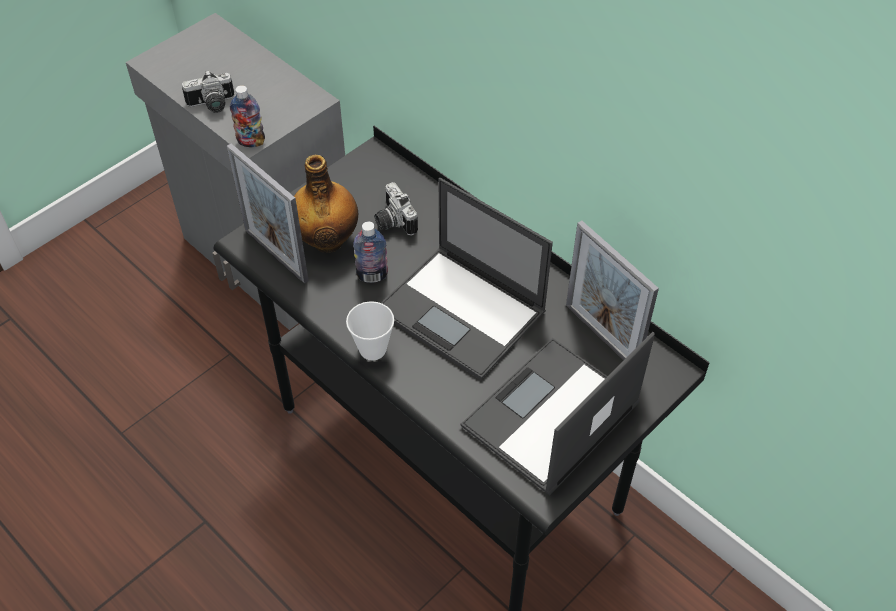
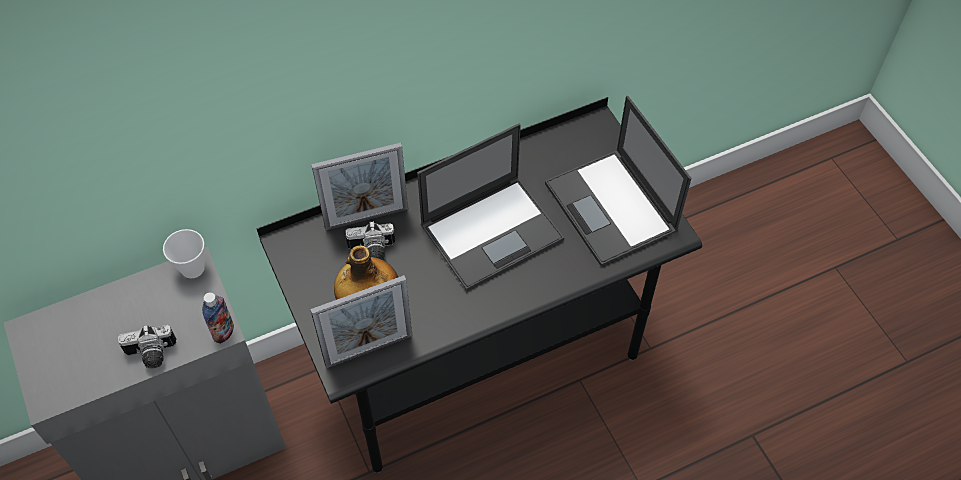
camera: 70 degrees left, 5 degrees up
(212, 105) = (151, 355): camera -> camera turned 75 degrees clockwise
(372, 276) = (426, 283): bottle -> none
(372, 349) = (504, 304): cup -> cup (193, 268)
(601, 336) = (552, 152): picture frame -> picture frame (366, 218)

